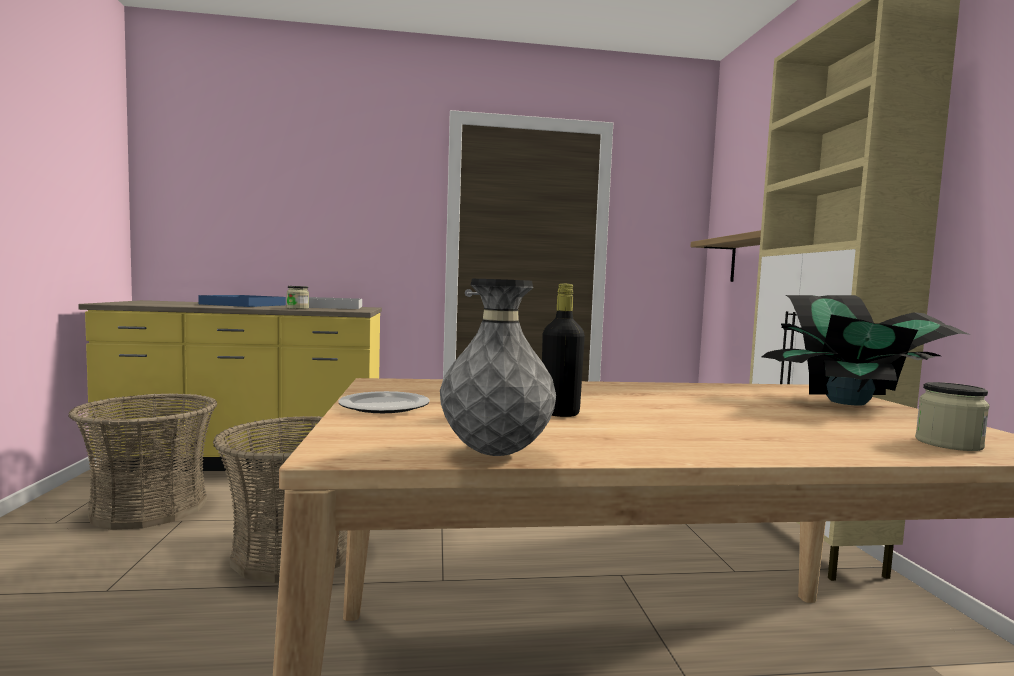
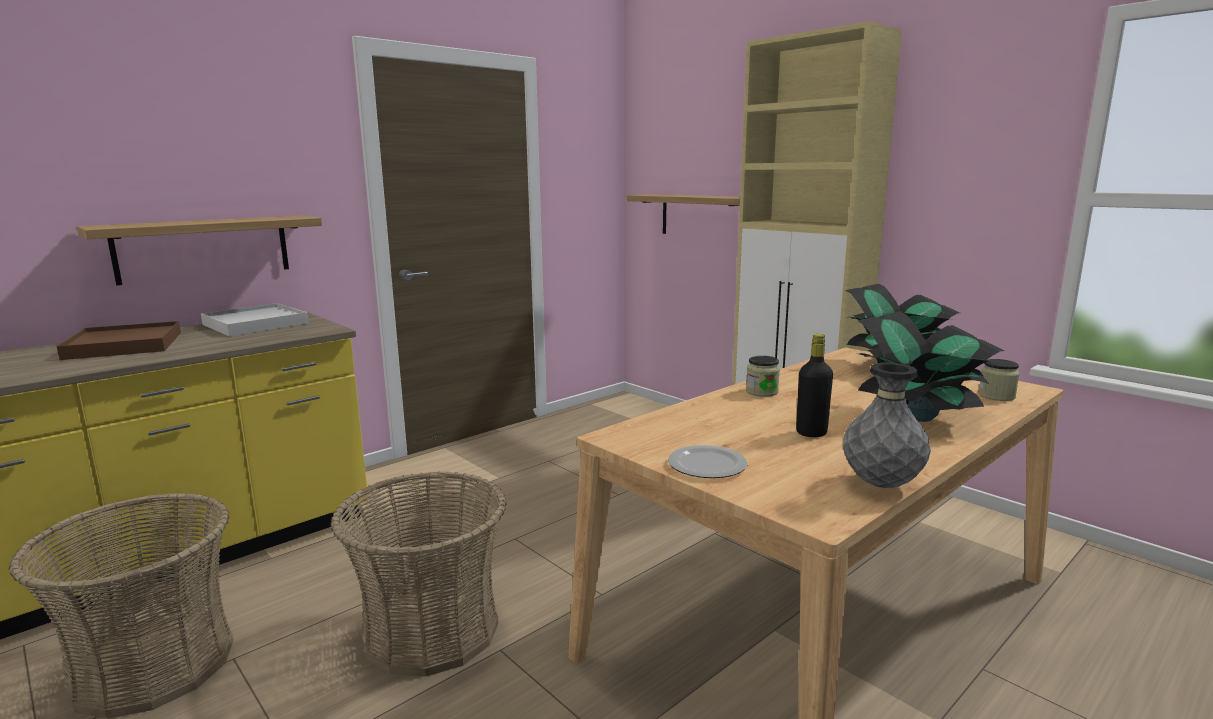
camera: 35 degrees left, 10 degrees up
(244, 304) = (125, 345): blue tray -> brown tray
(297, 308) = (243, 340): jar -> jar (762, 392)
(323, 255) = (204, 248): none -> shelf
(746, 431) = (919, 416): none -> potted plant

